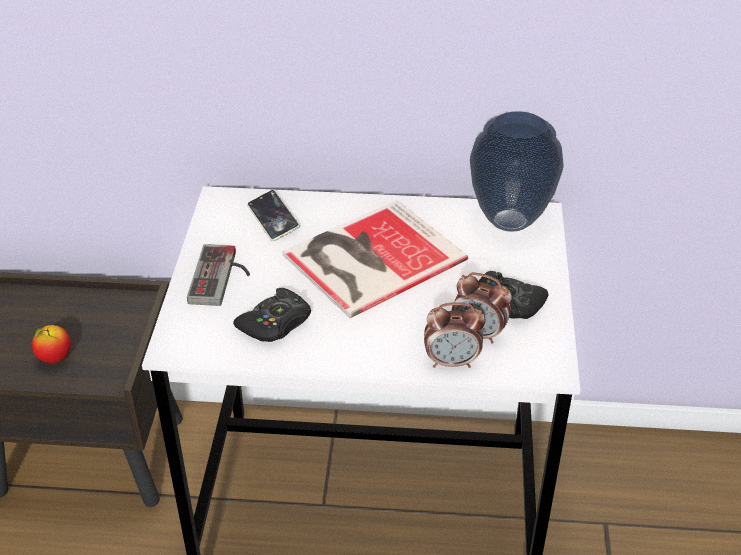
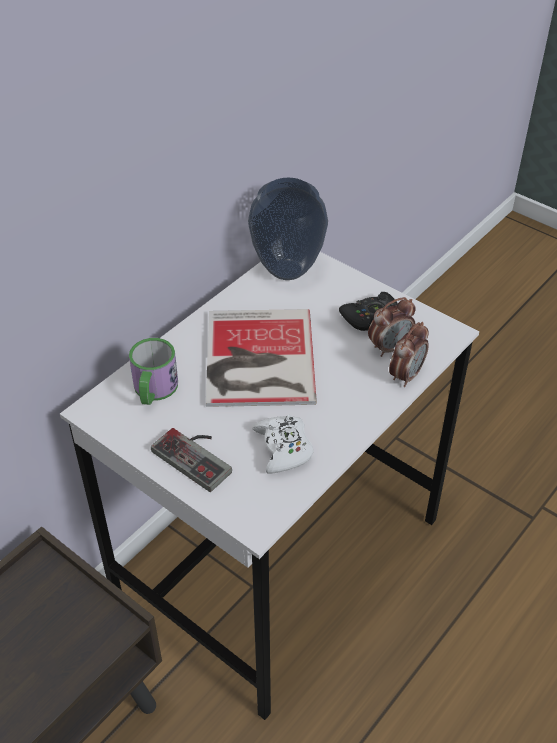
camera: 55 degrees left, 5 degrees up
(55, 358) = (50, 660): apple -> none
(273, 219) = (153, 390): phone -> mug
(275, 323) = (283, 448): black game controller -> white game controller

